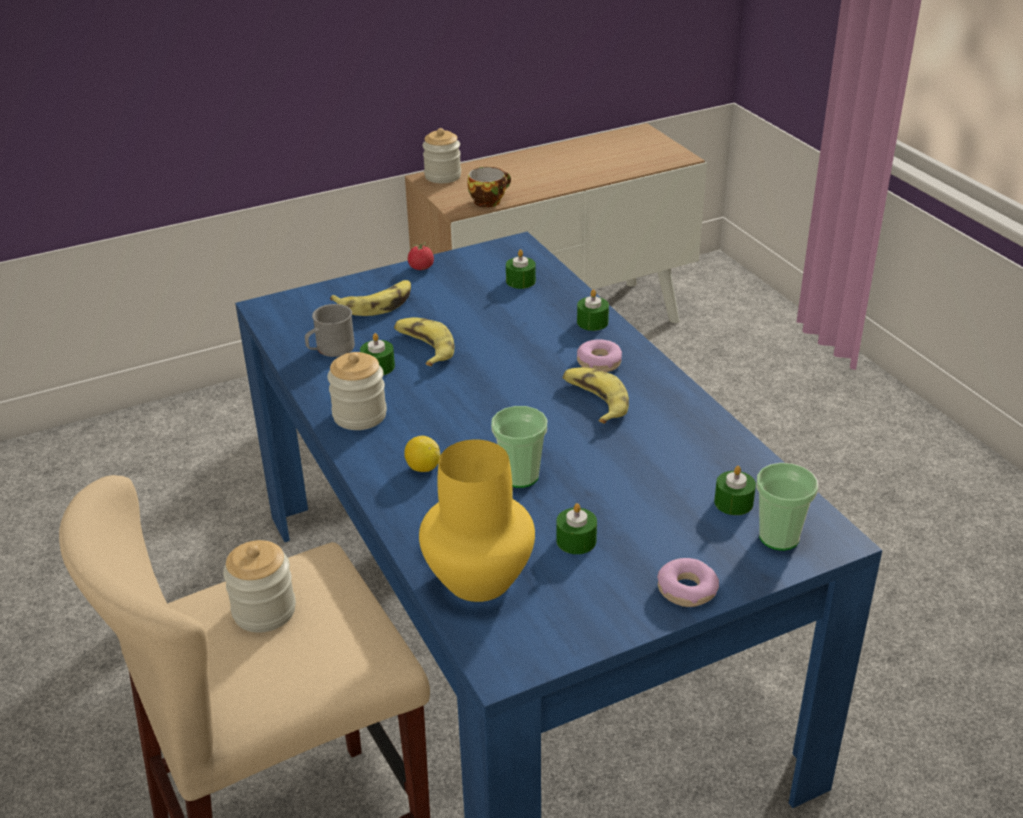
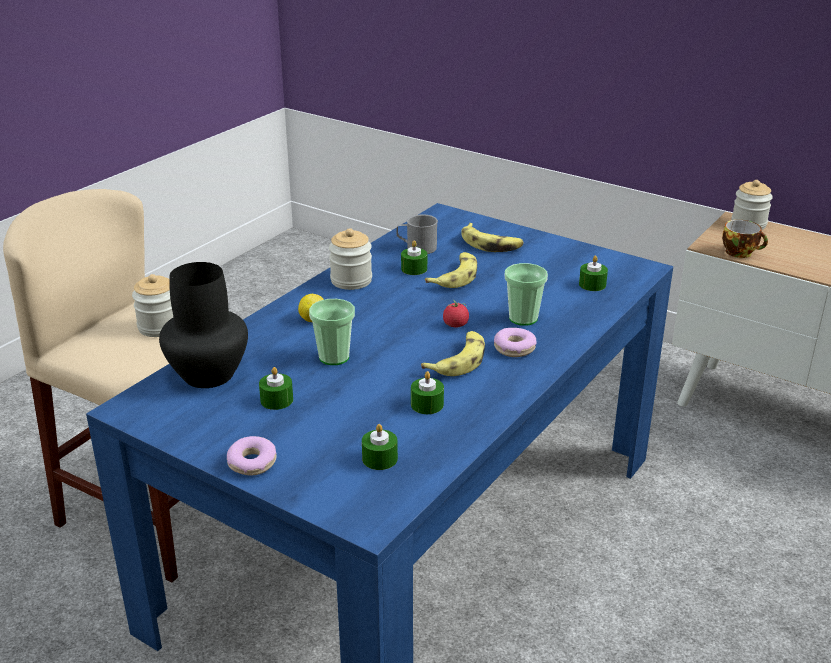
camera: 60 degrees right, 5 degrees down
(421, 267) = (559, 244): tomato -> tomato (455, 325)
(478, 580) = (207, 374): yellow vase -> black vase
(592, 322) = (570, 330): green candle -> green candle (427, 404)
(779, 537) = (350, 492): cup -> cup (523, 318)

